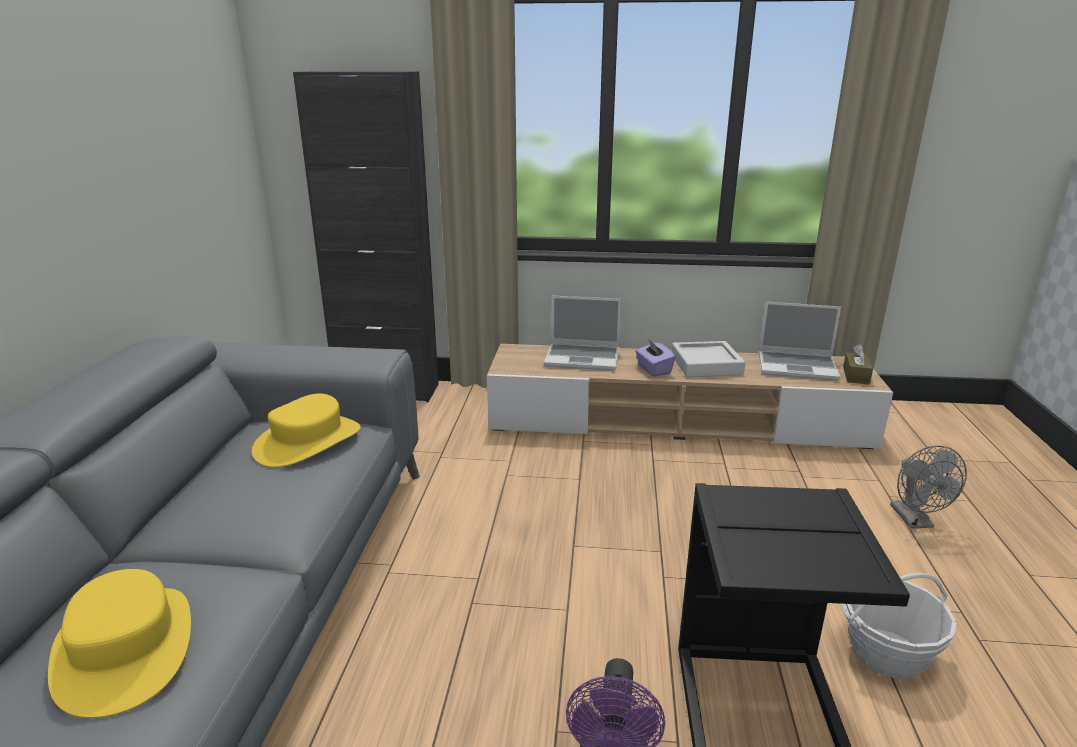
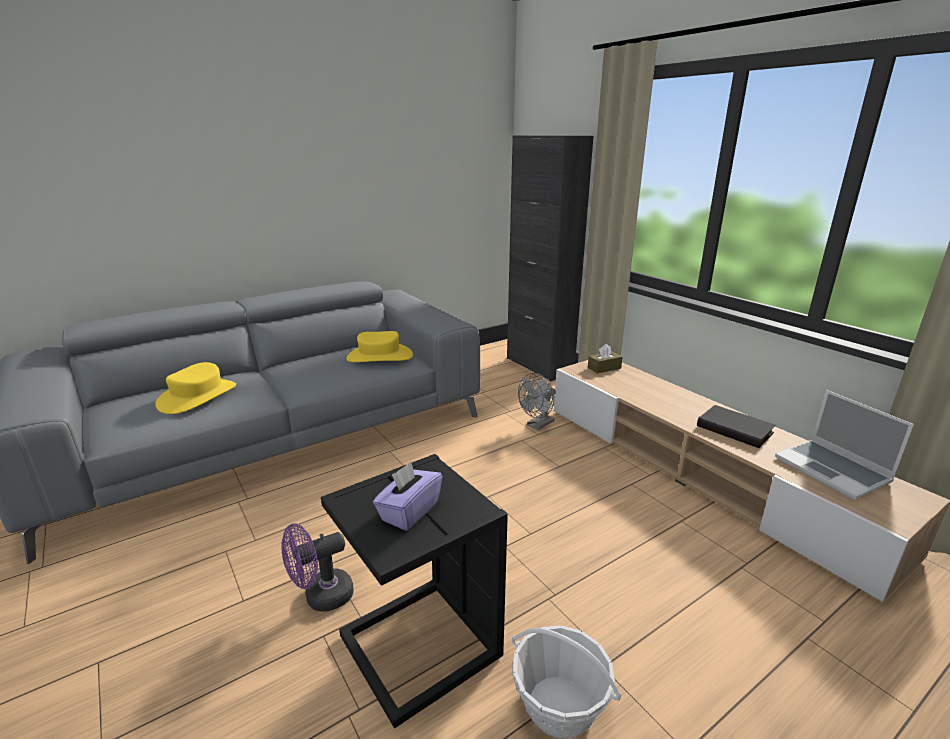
camera: 50 degrees right, 0 degrees up
(583, 358) = (641, 384): laptop -> none
(653, 370) = (679, 413): purple tissue box -> purple tissue box (409, 512)
(706, 365) = (735, 429): grey tray -> black book
(856, 375) = (891, 507): brown tissue box -> brown tissue box (604, 368)
(915, 521) = (793, 671): grey fan -> grey fan (537, 425)

